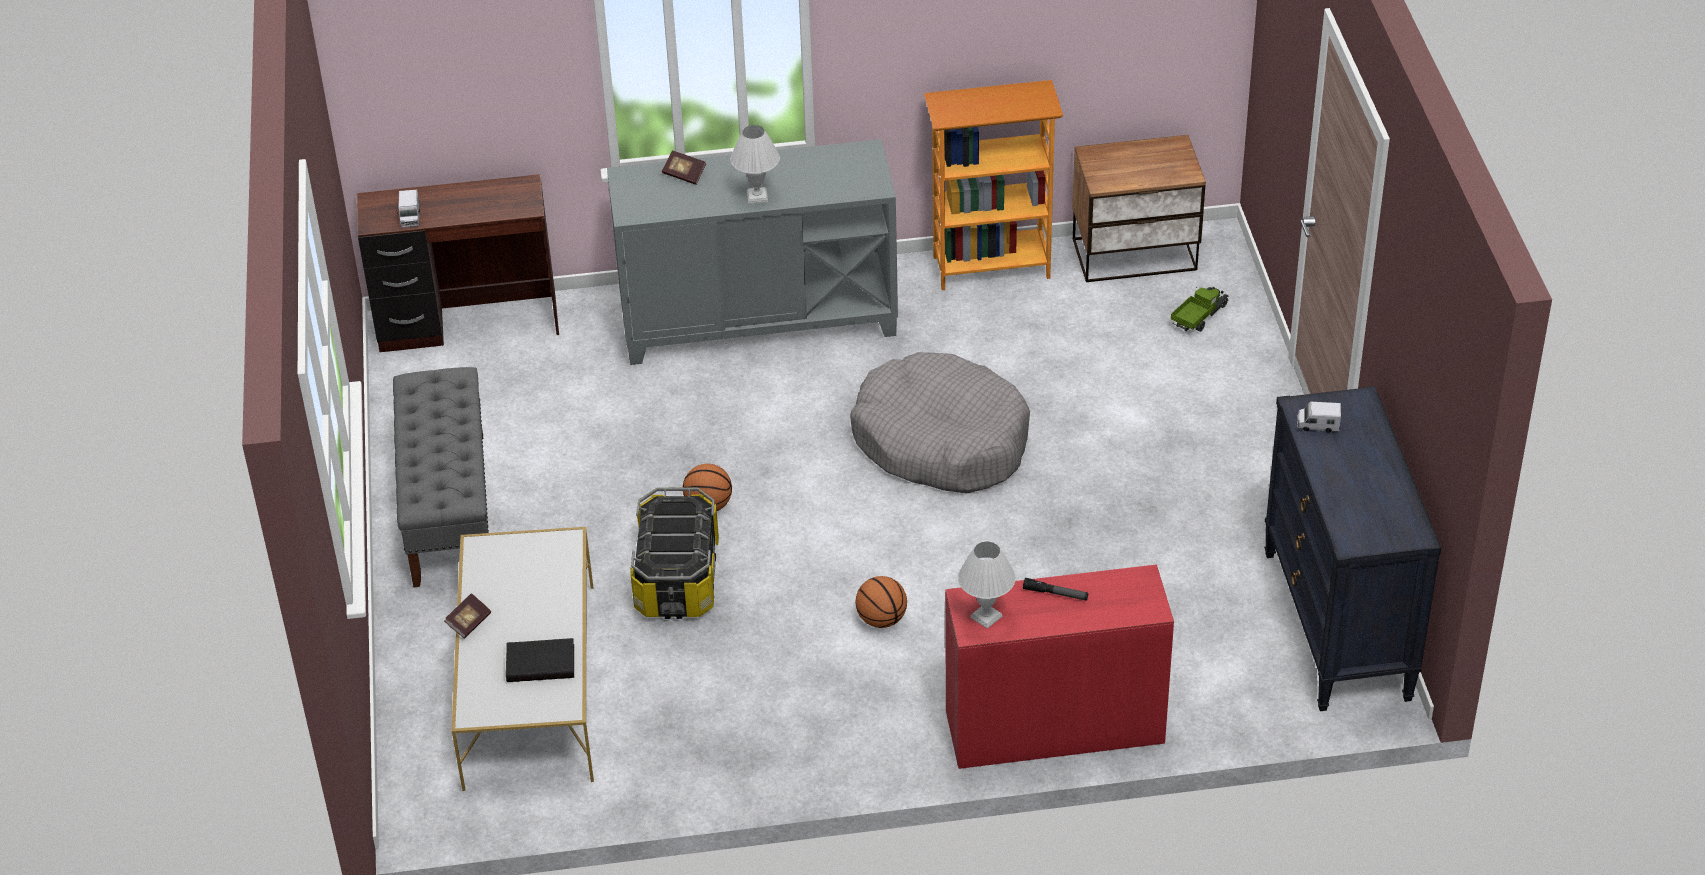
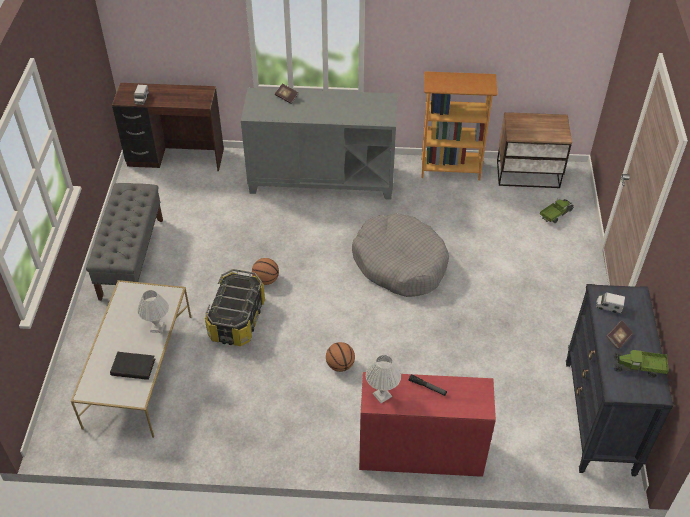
camera: 10 degrees right, 5 degrees up
(469, 623) = (103, 334): book -> book (618, 338)
(756, 197) = (321, 115): white table lamp -> white table lamp (157, 327)
(1380, 505) = (638, 368): none -> toy truck

